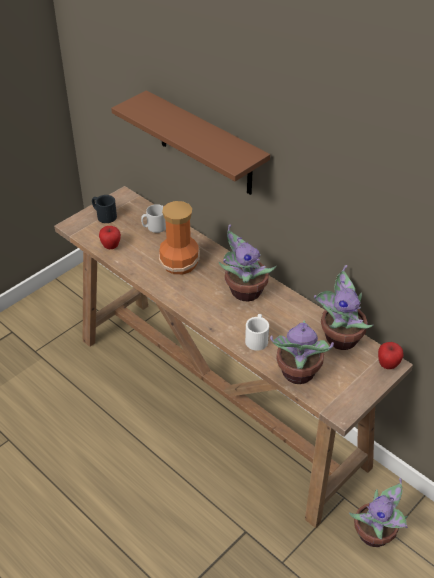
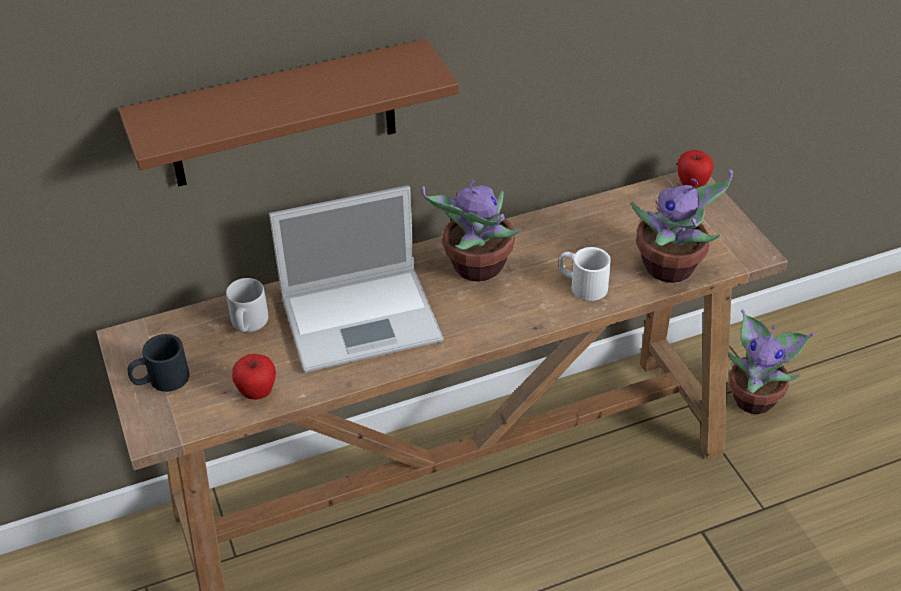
camera: 65 degrees left, 0 degrees up
(180, 263) = (364, 317): vase -> laptop
(339, 337) = (622, 208): potted plant -> none

